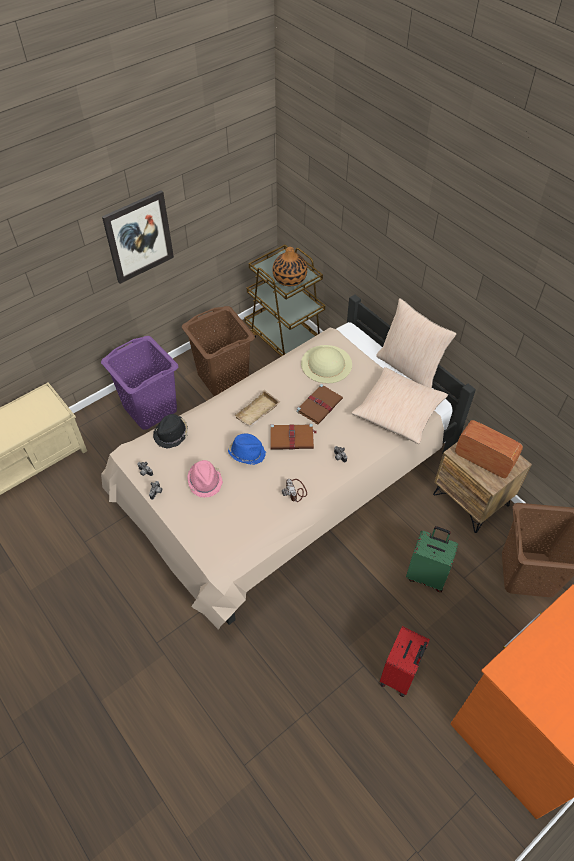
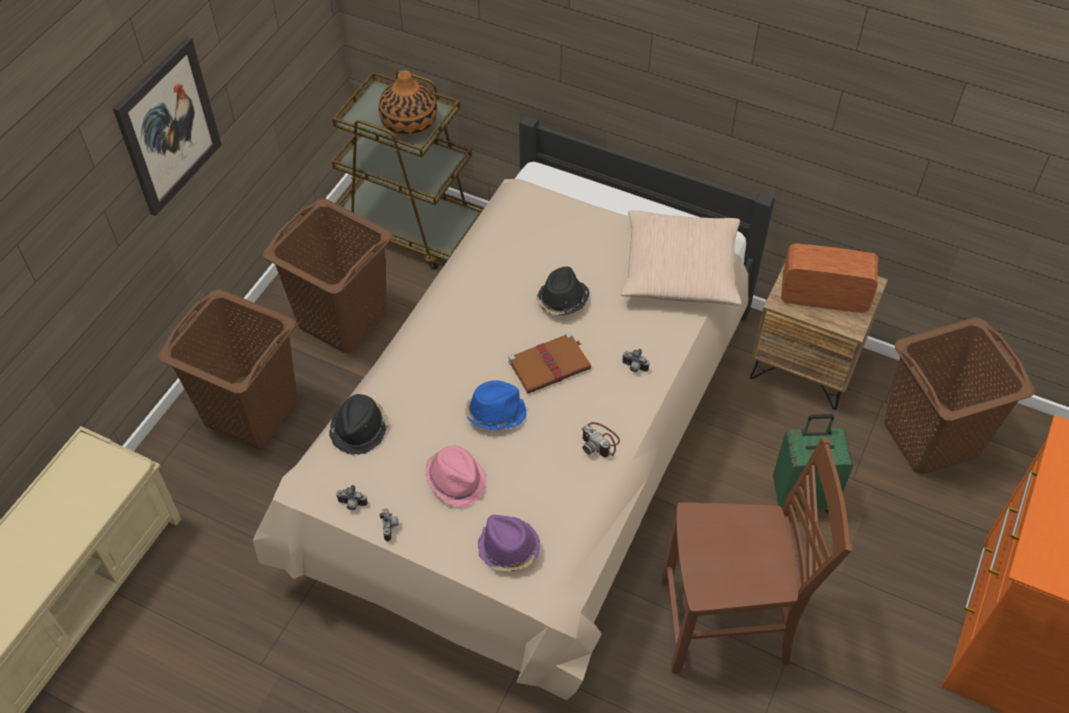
camera: 25 degrees left, 0 degrees up
(150, 409) = (251, 412): purple laundry basket -> brown laundry basket
(211, 529) = (508, 548): none -> purple hat
(257, 413) = (475, 346): beige tray -> none
(320, 405) = (562, 300): brown book -> black hat
(326, 364) = (536, 235): beige hat -> none
(341, 630) = (727, 625): none -> brown chair
(400, 674) = (841, 650): red suitcase -> none
(409, 368) = (658, 200): beige pillow -> none

